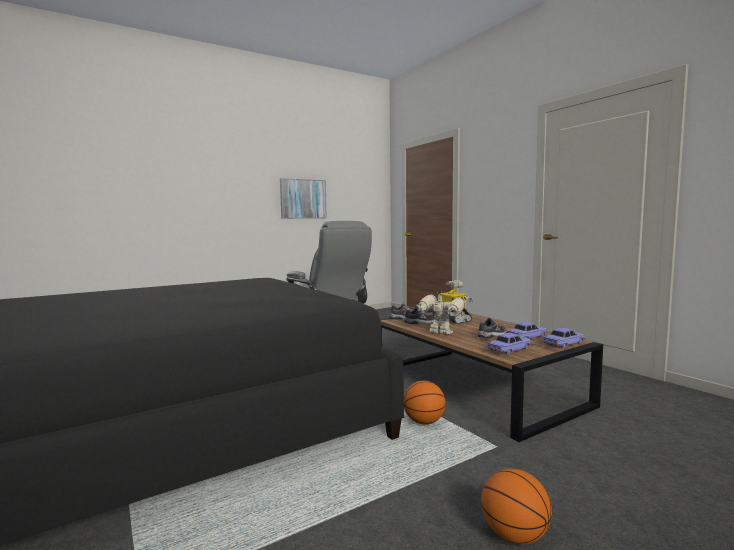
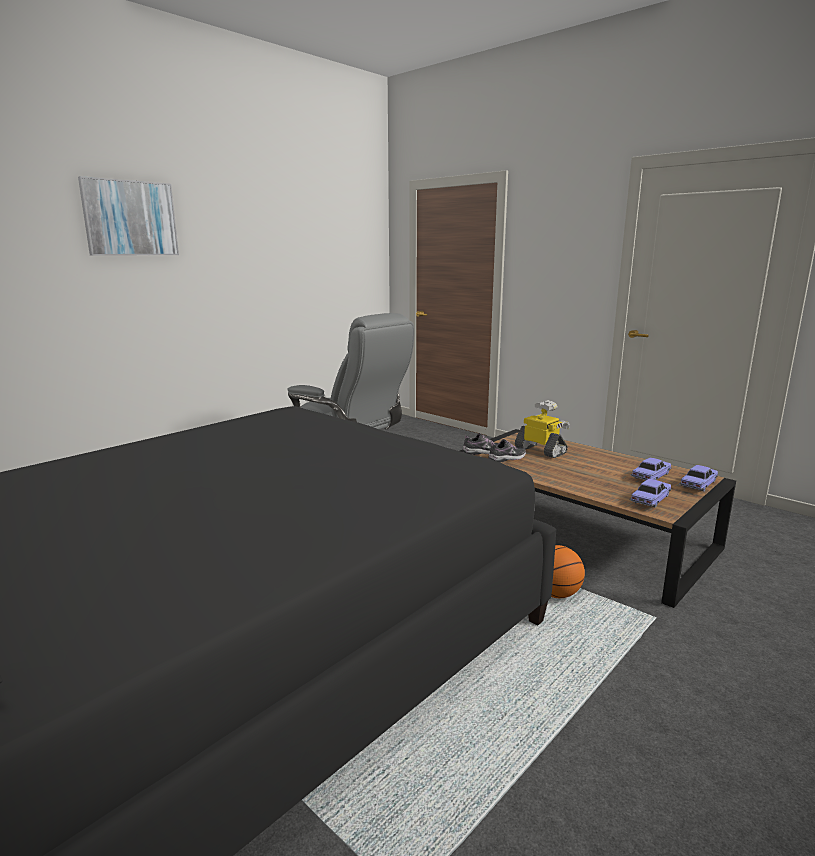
camera: 15 degrees left, 10 degrees up
(303, 199) = (277, 265): picture -> picture (130, 218)
(440, 333) = (548, 476): toy robot -> none
(492, 335) = (611, 476): shoe -> none
(514, 535) = (742, 729): basketball -> none

